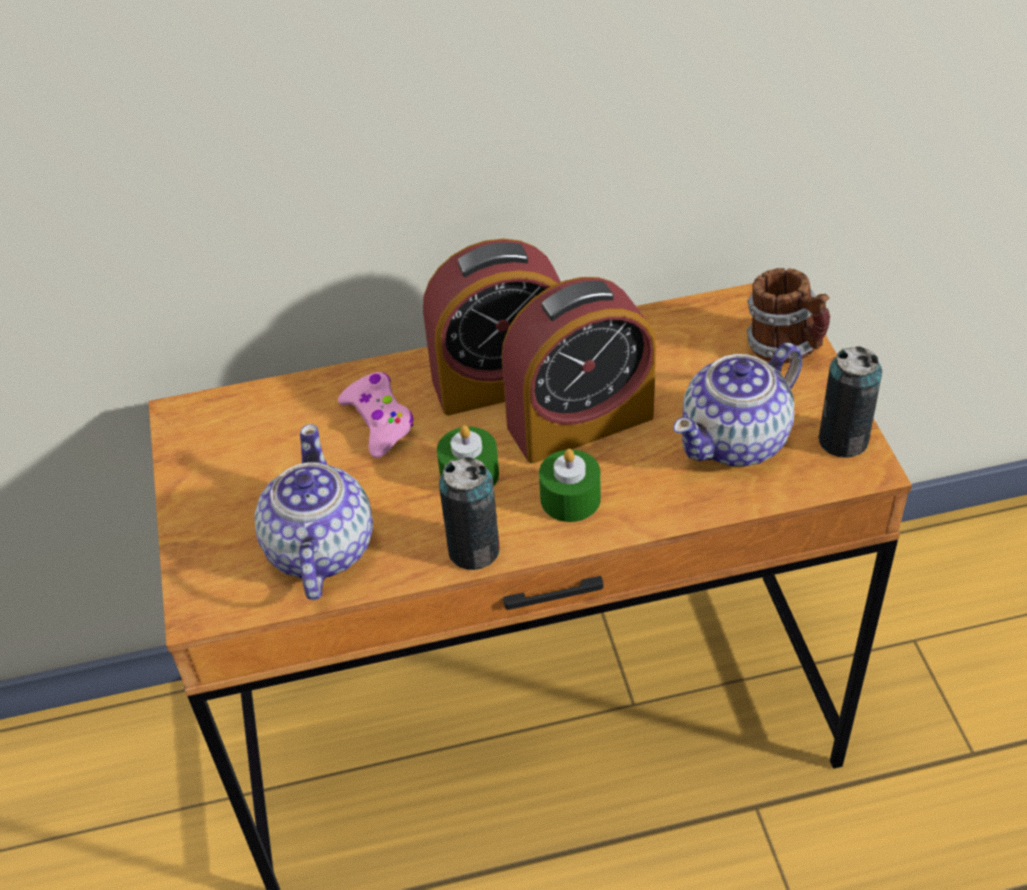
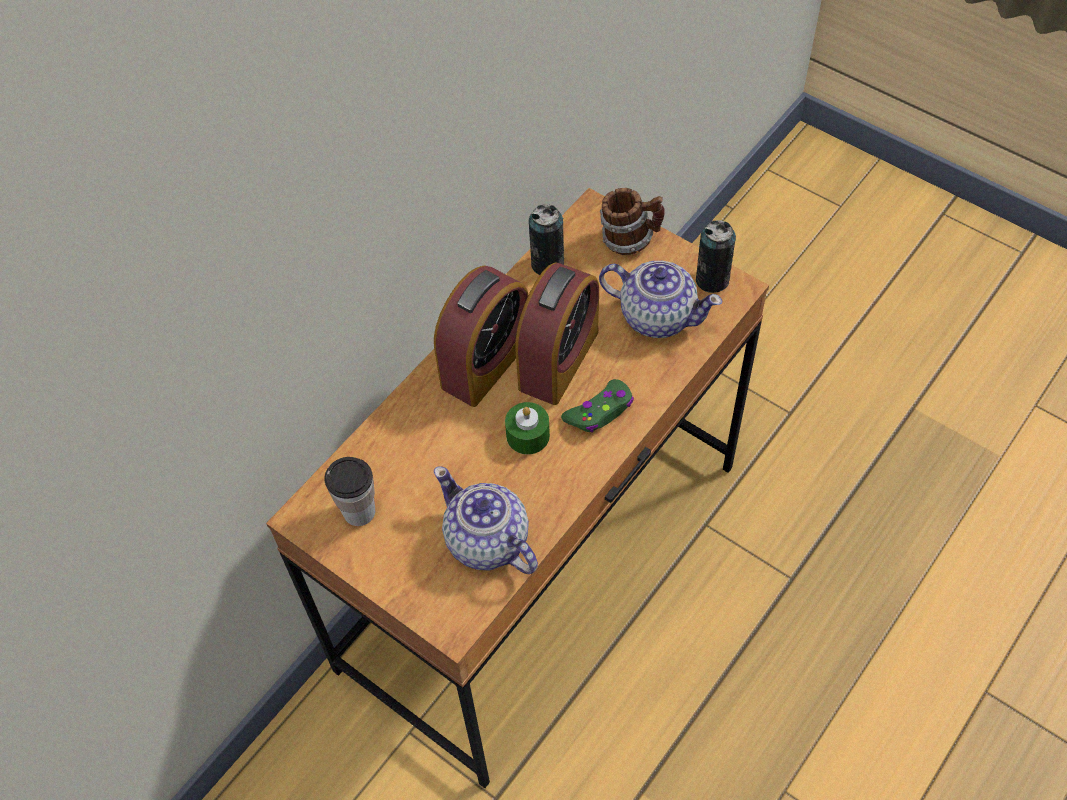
camera: 40 degrees left, 10 degrees up
(235, 442) = (359, 511): none -> cup
(379, 421) = (437, 437): pink game controller -> none
(474, 550) = (577, 480): can -> can (547, 263)
(570, 498) = (600, 412): green candle -> green game controller
(737, 440) = (656, 315): teapot -> teapot turned 75 degrees counterclockwise

